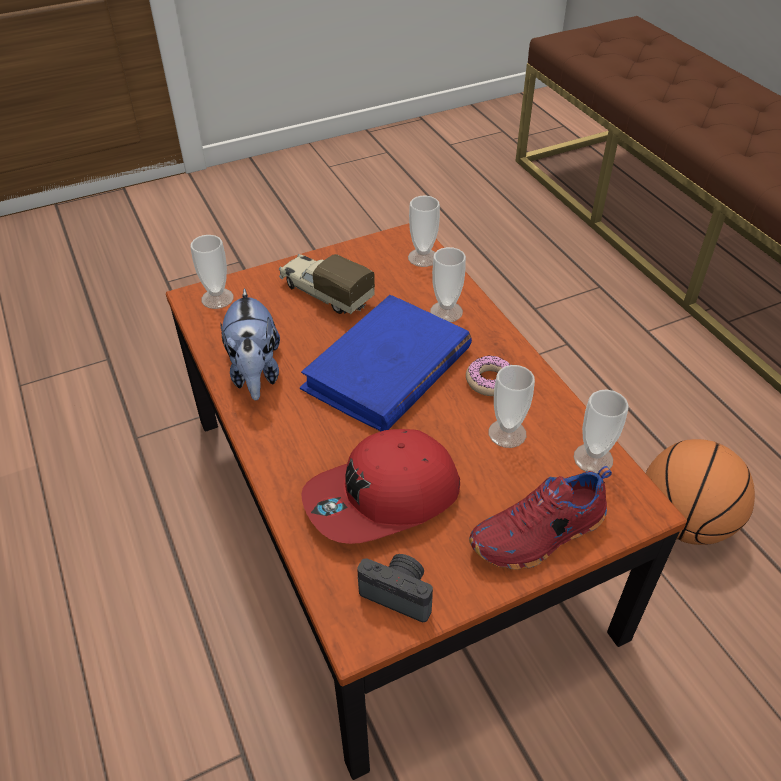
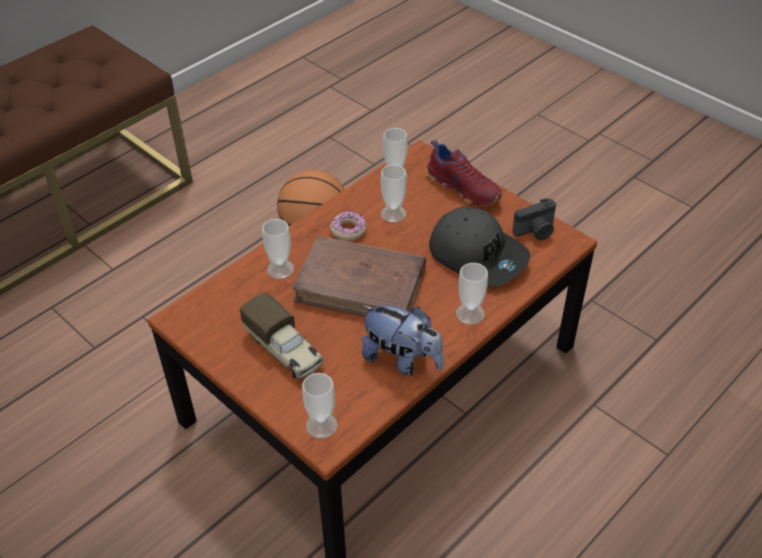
camera: 110 degrees left, 0 degrees up
(255, 373) = (402, 359): plush toy -> plush toy turned 60 degrees clockwise
(325, 293) = (285, 350): toy truck -> toy truck turned 60 degrees counterclockwise
(383, 499) = (478, 255): red cap -> grey cap
(387, 369) = (361, 285): blue book -> brown book
(399, 593) = (536, 231): camera -> camera turned 120 degrees counterclockwise
(423, 257) = (210, 300): cup -> cup (470, 314)

